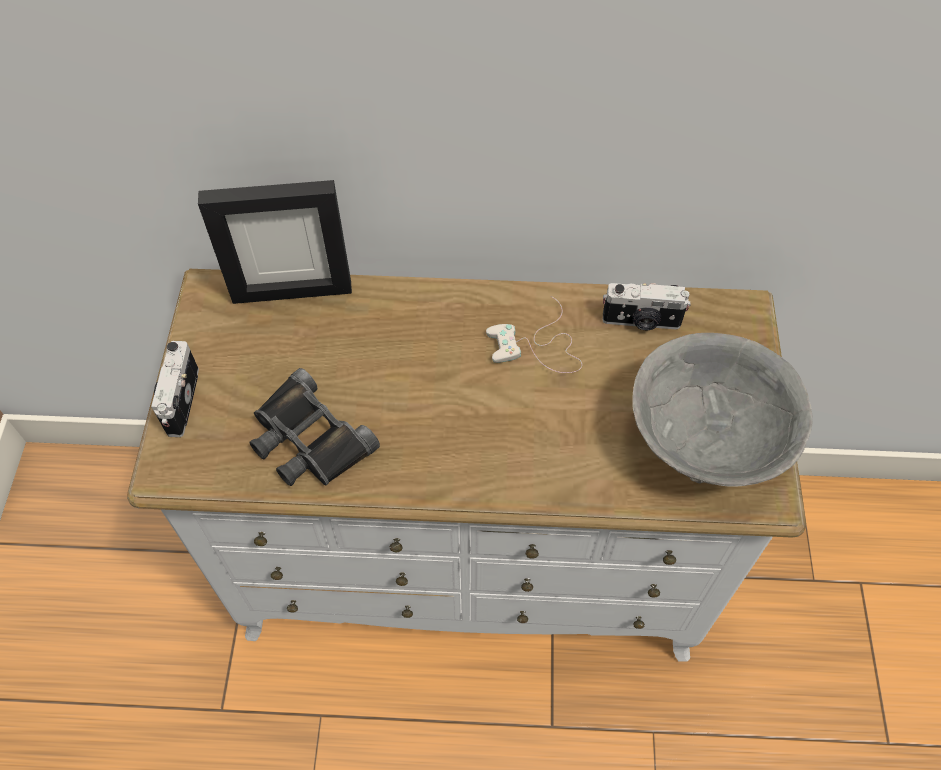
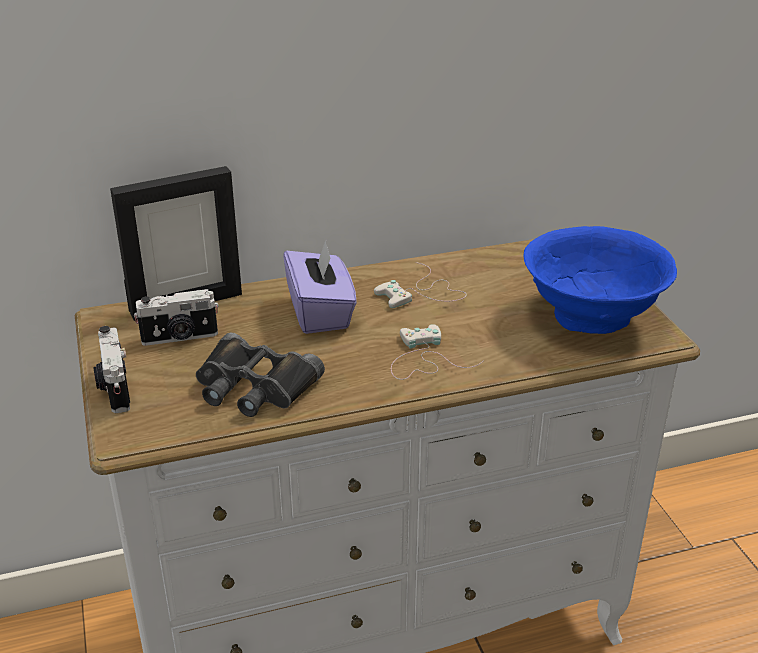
camera: 20 degrees left, 25 degrees down
(419, 346) = (320, 312): none -> purple tissue box
(492, 451) = (423, 358): none -> white game controller
(641, 322) = (496, 265): camera -> camera (180, 338)
(705, 443) = (592, 317): grey bowl -> blue bowl

